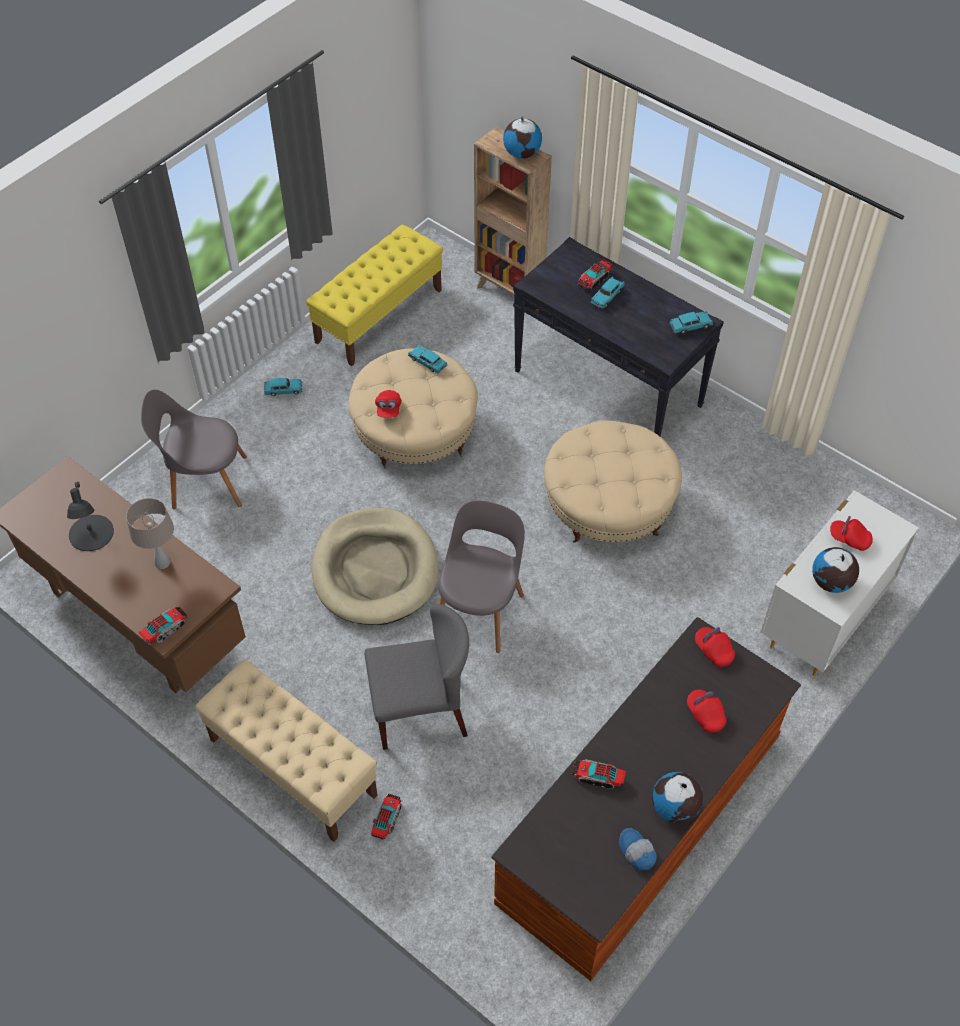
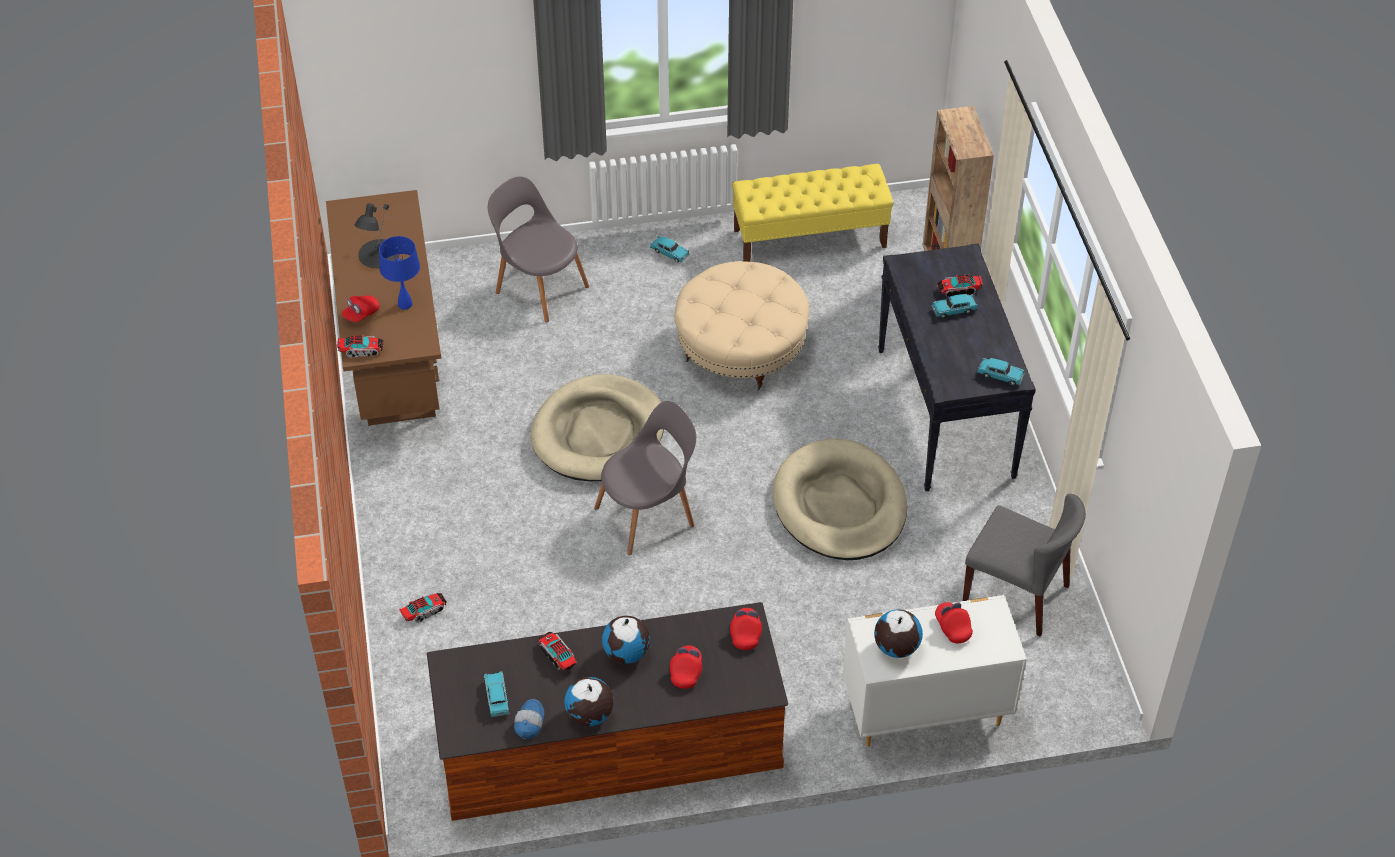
camera: 40 degrees right, 5 degrees down
(162, 562) = (405, 304): beige table lamp -> blue table lamp
(292, 767) = (396, 530): beige bench -> none
(388, 409) = (707, 305): red cap -> red cap (361, 314)
(420, 710) = (526, 555): grey chair -> grey chair (1017, 594)
(427, 363) = (778, 288): turquoise toy car -> turquoise toy car (497, 698)
(522, 153) = (969, 140): globe -> globe (627, 653)
(608, 506) = (839, 505): beige ottoman -> beige dog bed

